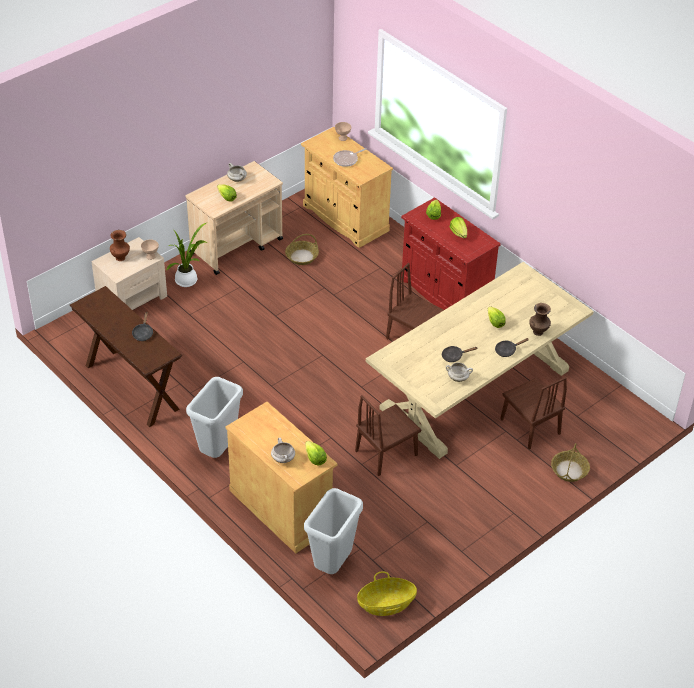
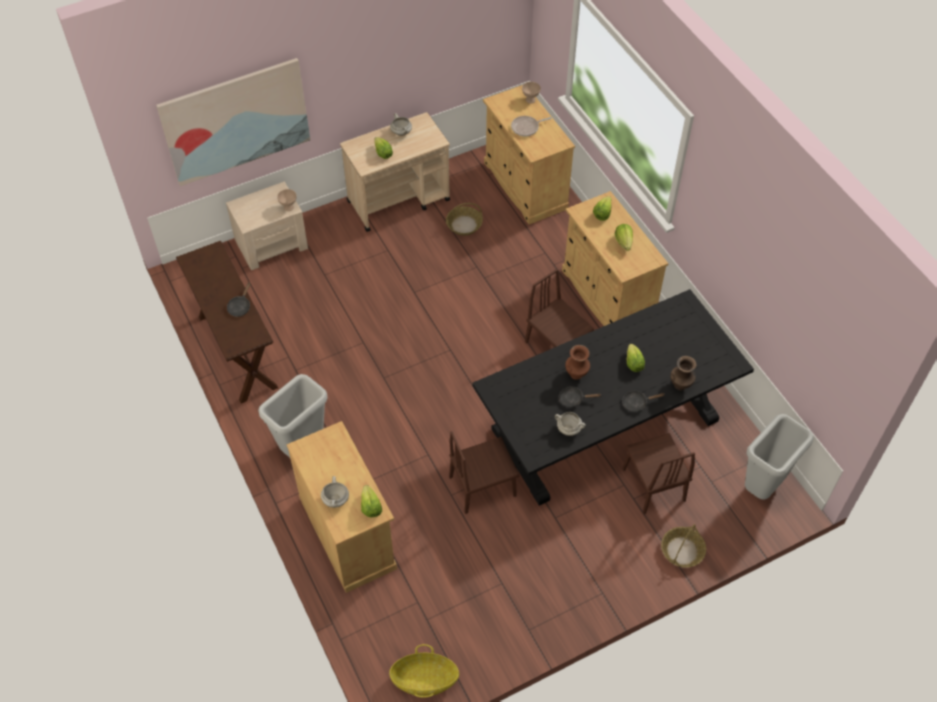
camera: 15 degrees right, 10 degrees up
(103, 180) = (236, 121): none -> picture
(121, 257) = (257, 203): brown vase -> brown vase (576, 374)
(188, 280) = (335, 233): potted plant -> none
(333, 565) = (381, 617): grey trash can -> grey trash can (762, 488)
(445, 293) = (607, 296): red cabinet -> beige cabinet
(475, 389) = (605, 424): beige dining table -> black dining table

